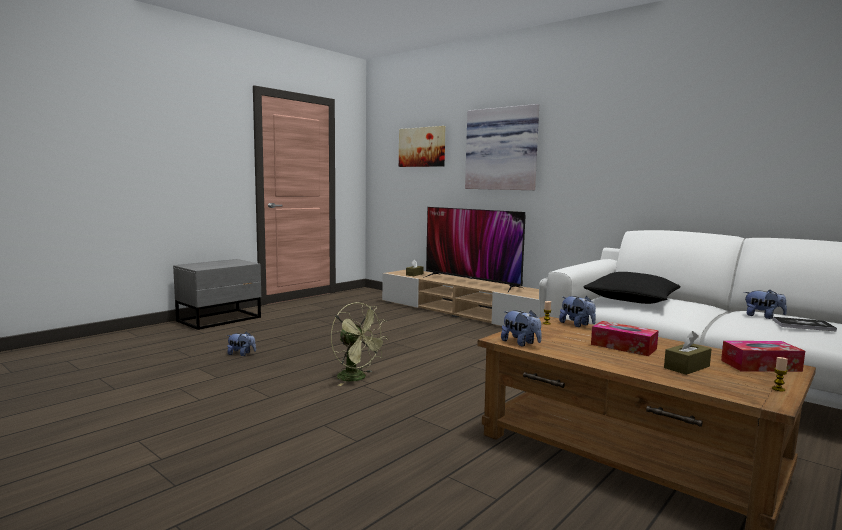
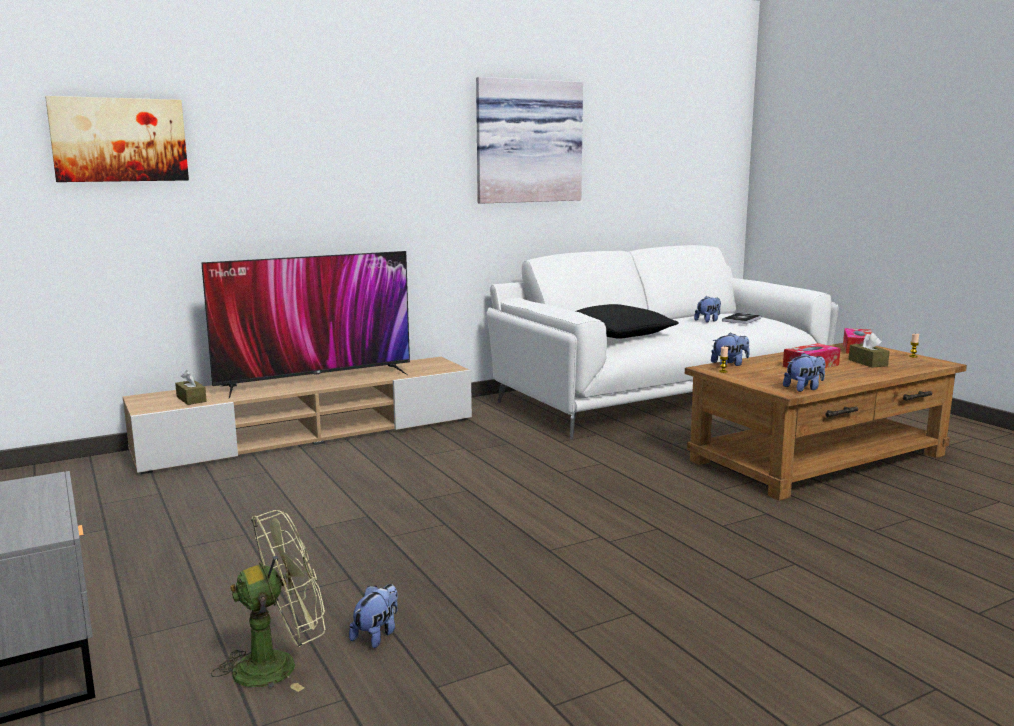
camera: 70 degrees left, 5 degrees up
(357, 378) = (577, 542): green fan -> green fan (278, 664)
(502, 149) = (315, 150): picture -> picture (527, 141)

